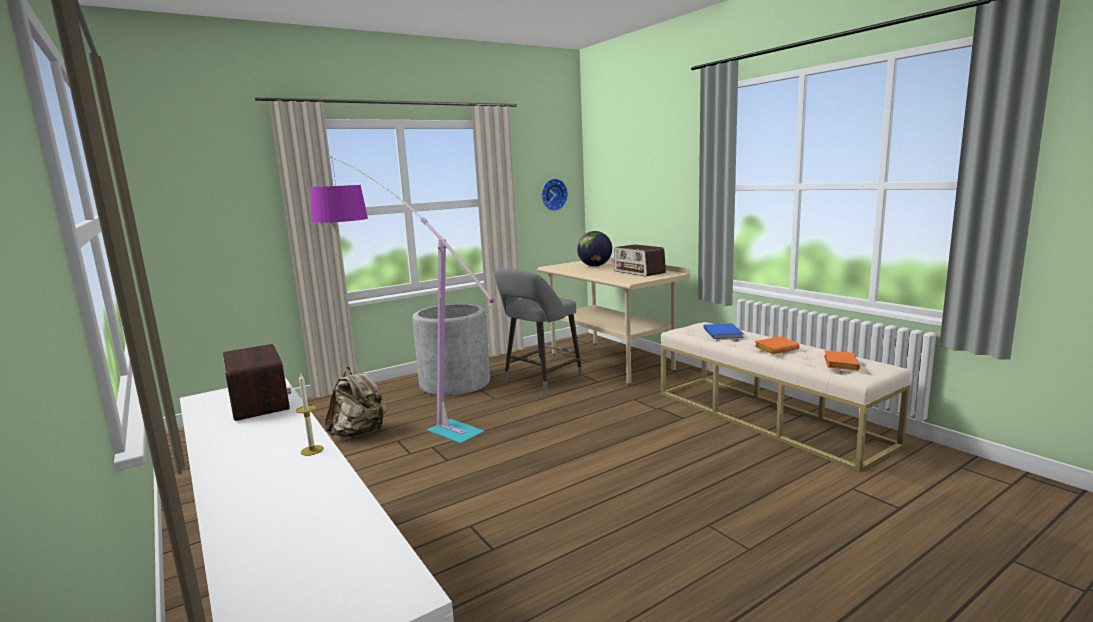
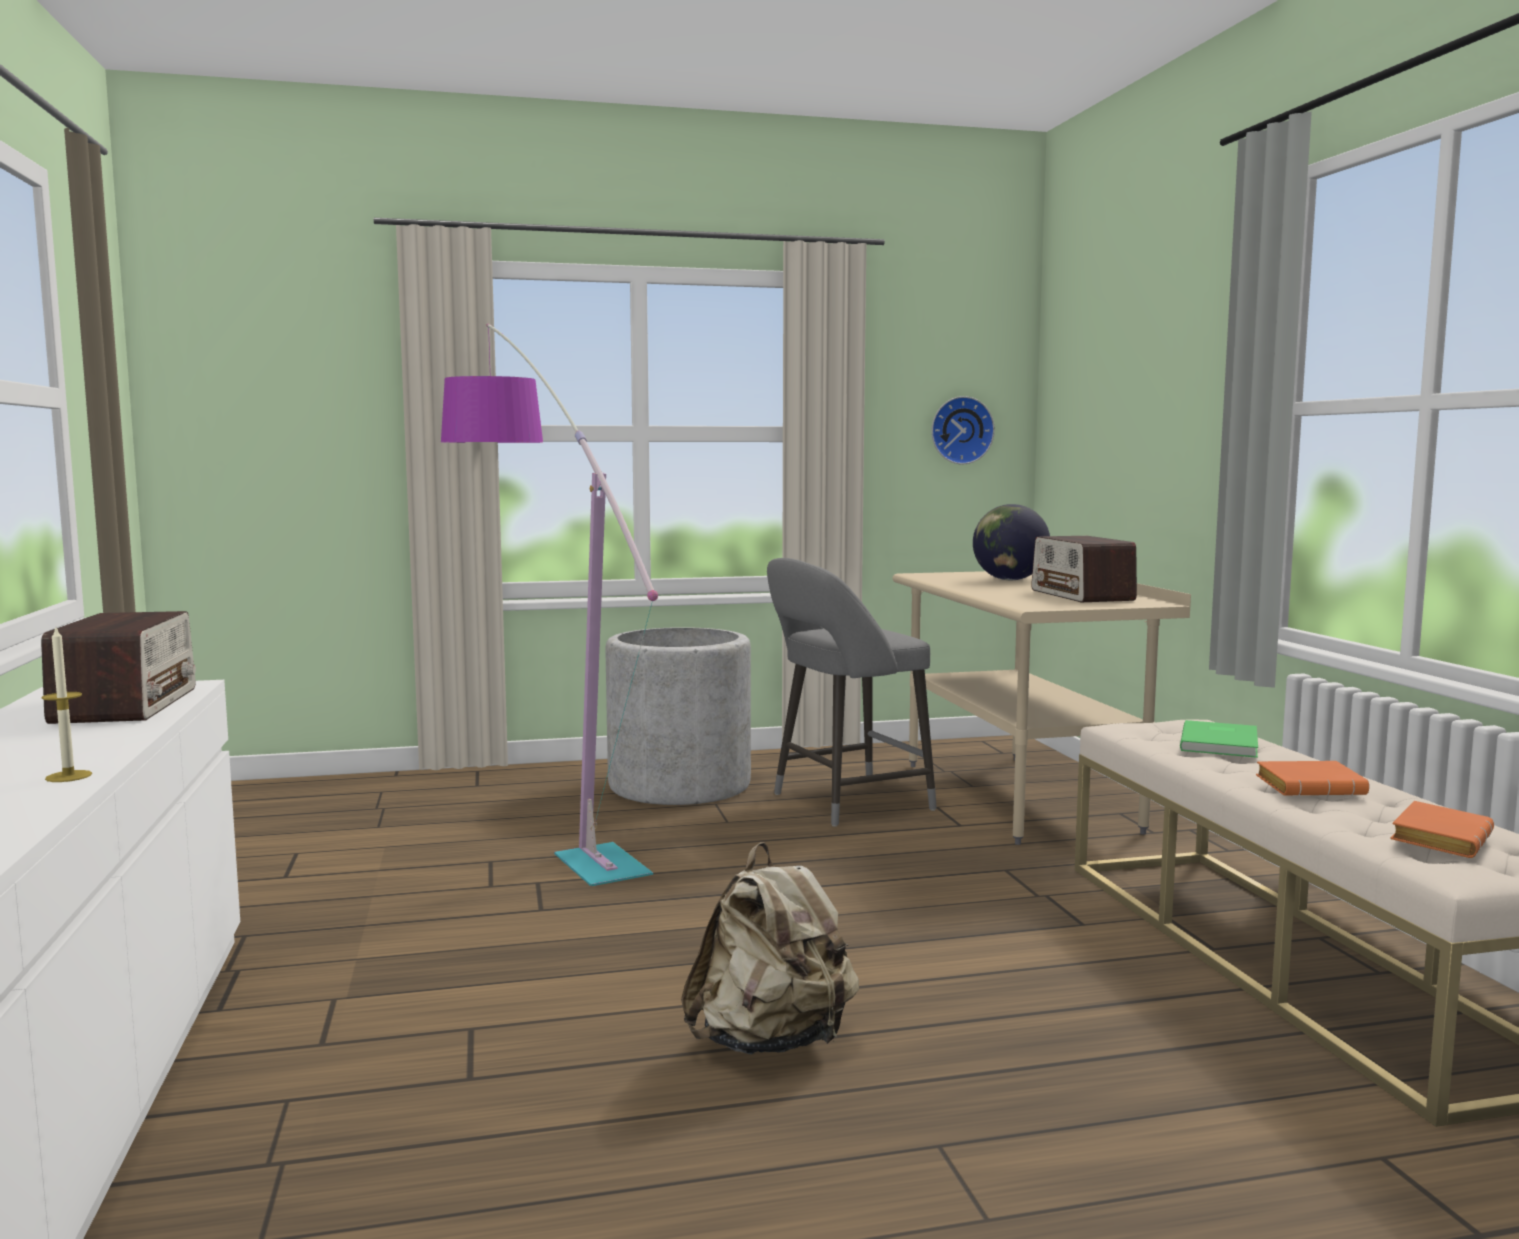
camera: 20 degrees right, 5 degrees down
(359, 433) = (442, 838): beige backpack -> beige backpack (771, 1041)
(724, 332) = (1222, 742): blue book -> green book

